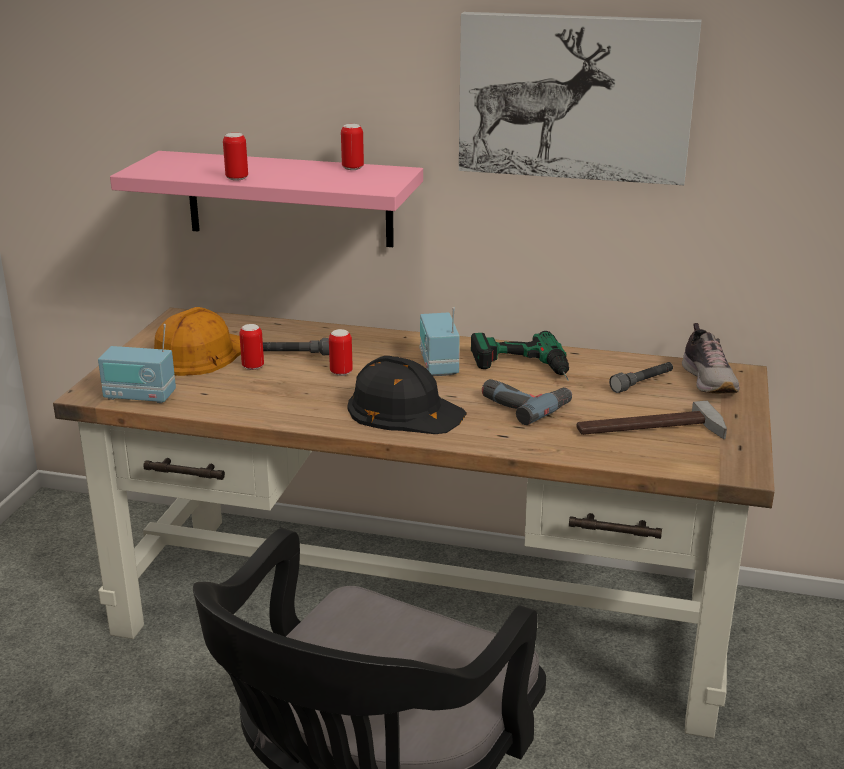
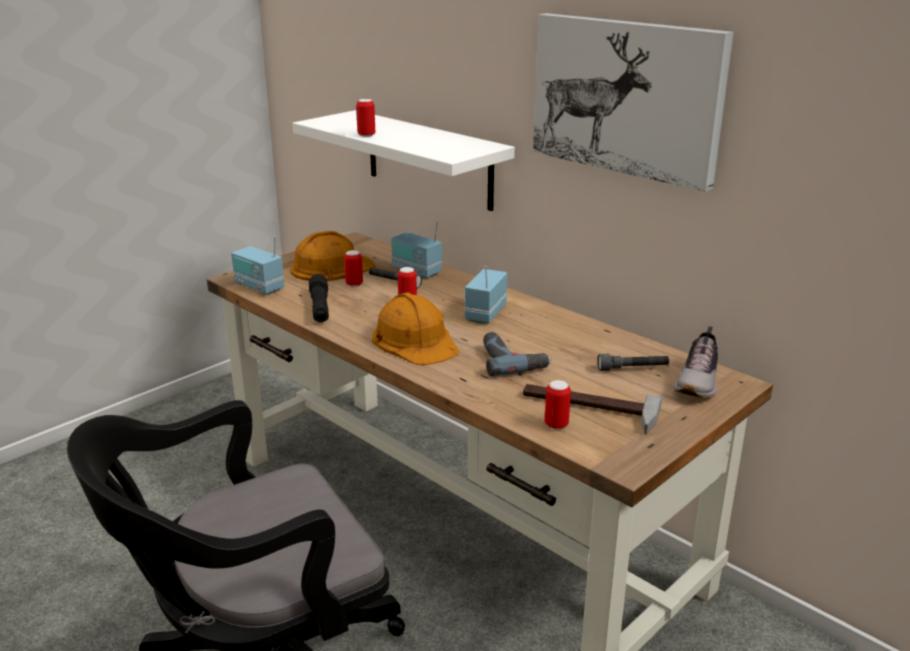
camera: 30 degrees right, 0 degrees up
(248, 401) = (320, 307): none -> black flashlight
(289, 199) = (428, 159): pink shelf -> white shelf
(305, 337) = (416, 271): none -> radio
(352, 168) = (460, 139): can -> can (556, 425)
(404, 410) = (415, 340): black hard hat -> orange hard hat
(523, 369) = (546, 333): power drill -> none

